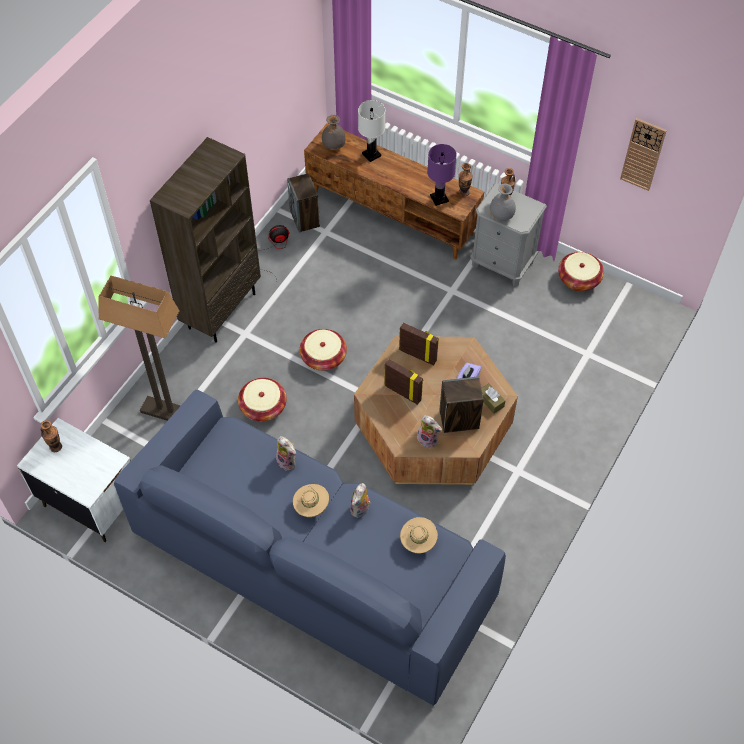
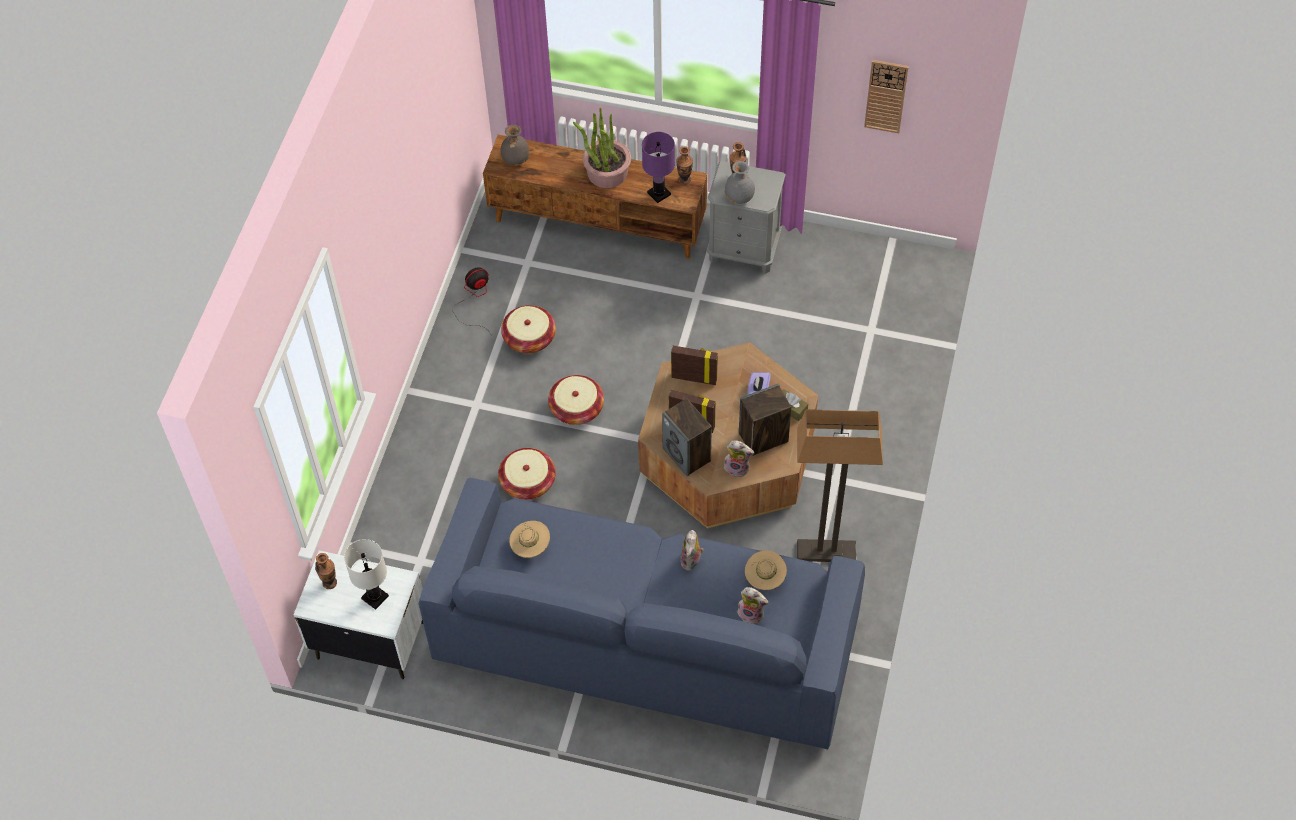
camera: 15 degrees left, 0 degrees up
(165, 412) = (417, 517): floor lamp -> floor lamp (825, 552)
(221, 310) = (438, 384): brown bookcase -> none
(288, 461) = (594, 531): plush toy -> plush toy (752, 613)
(305, 219) = (498, 253): speaker -> speaker (687, 455)
(311, 506) = (637, 572): beige hat -> beige hat (530, 546)
(372, 155) = (564, 160): white table lamp -> white table lamp (375, 597)
(402, 172) = (607, 172): none -> potted plant
(579, 279) = (835, 247): basket -> basket (529, 338)

